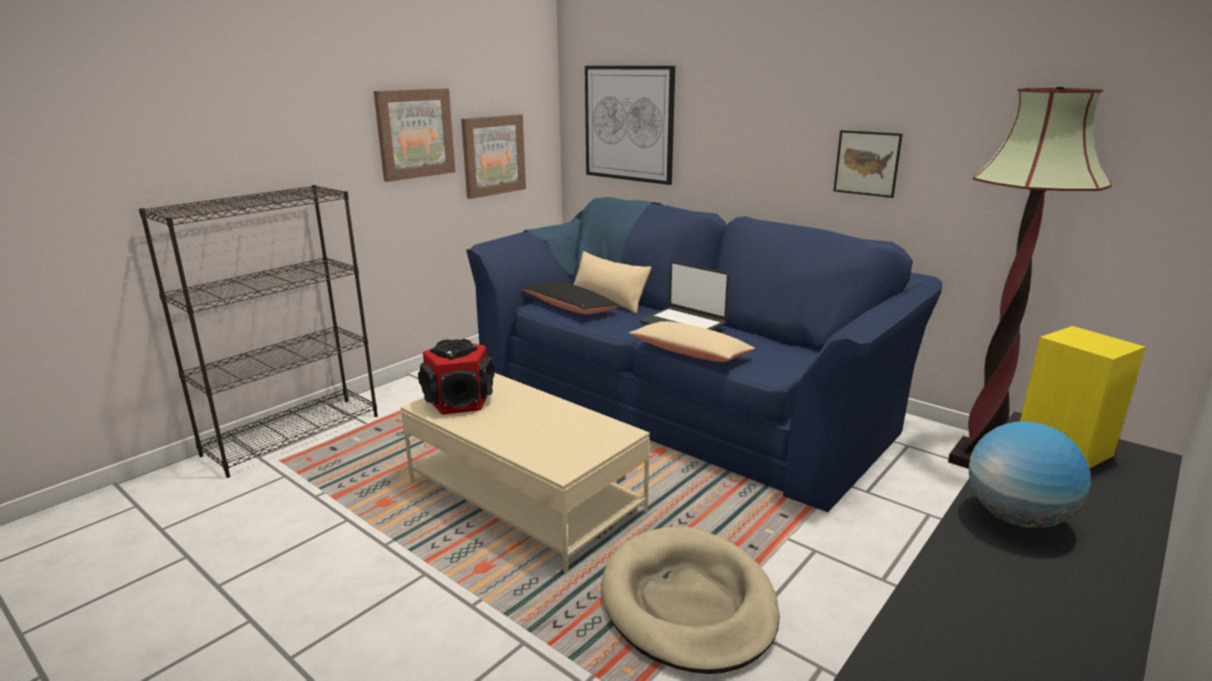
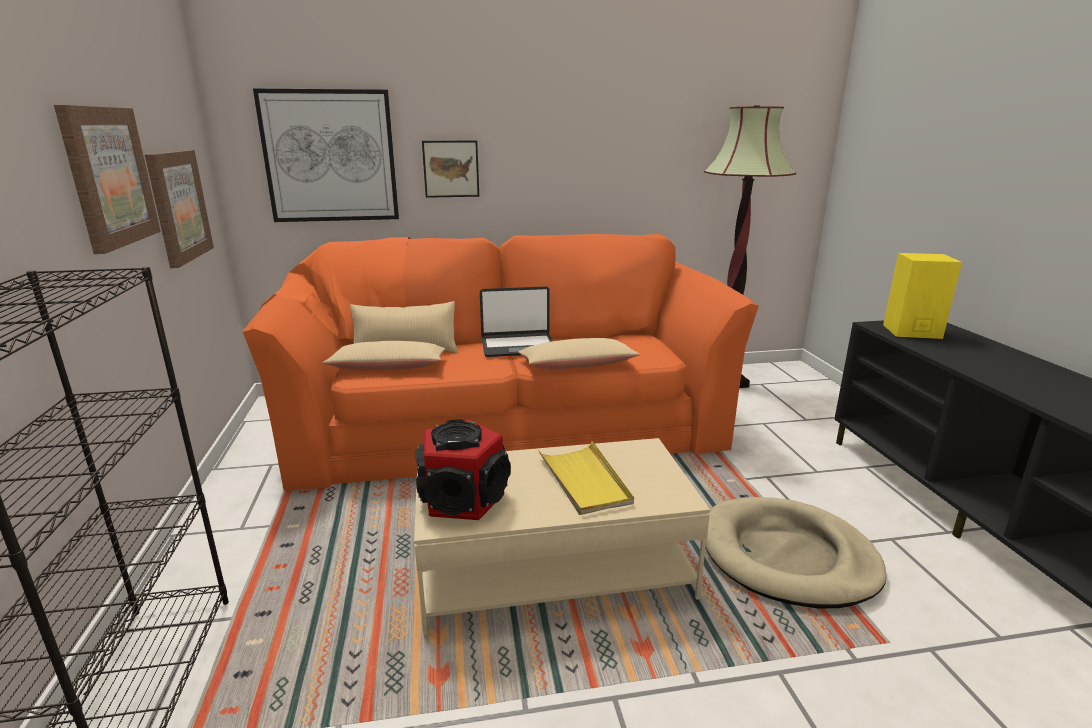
camera: 50 degrees left, 0 degrees up
(537, 428) = (584, 480): none -> yellow tray
(570, 308) = (388, 368): black pillow -> beige pillow
(681, 397) = (505, 421): blue sofa -> orange sofa
(867, 163) = (599, 175): picture -> picture (451, 169)
(1016, 518) = (992, 369): globe -> none

